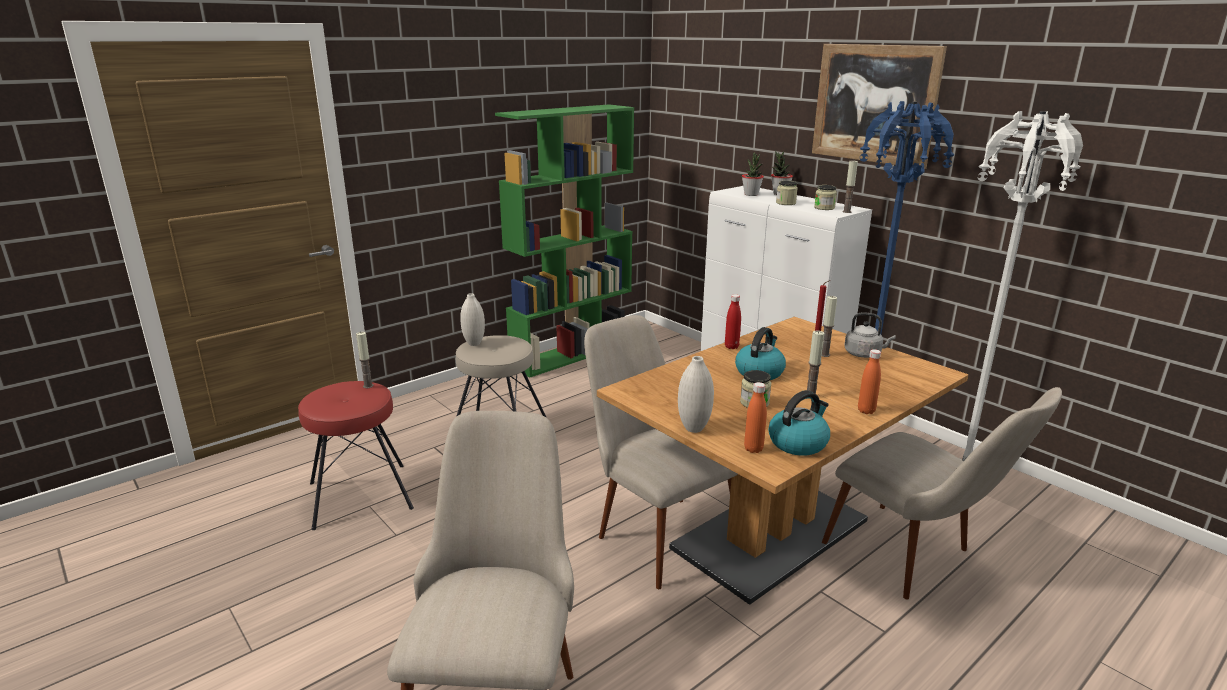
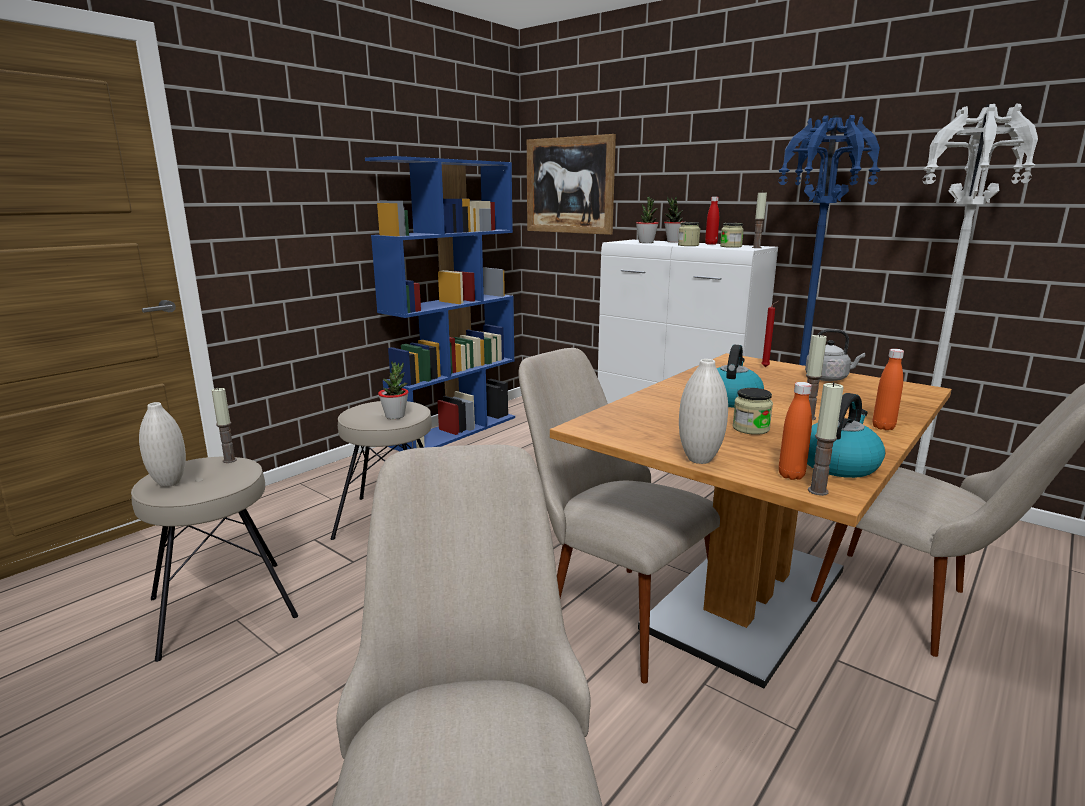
camera: 10 degrees left, 5 degrees down
(360, 494) = (222, 606): red stool -> beige stool
(474, 343) = (359, 409): white vase -> white vase (169, 483)
(501, 353) = (395, 416): none -> potted plant
(572, 353) = (455, 431): green bookcase -> blue bookcase
(731, 347) = (681, 380): red bottle -> red bottle (711, 244)
(824, 354) = (787, 381): candle -> candle (818, 491)
(874, 104) = (774, 136): picture -> picture (569, 185)

